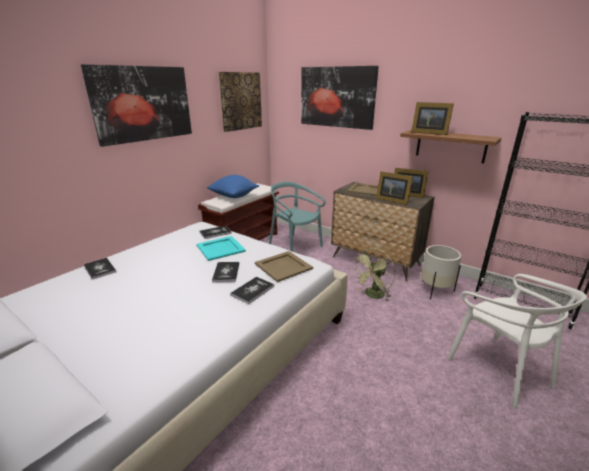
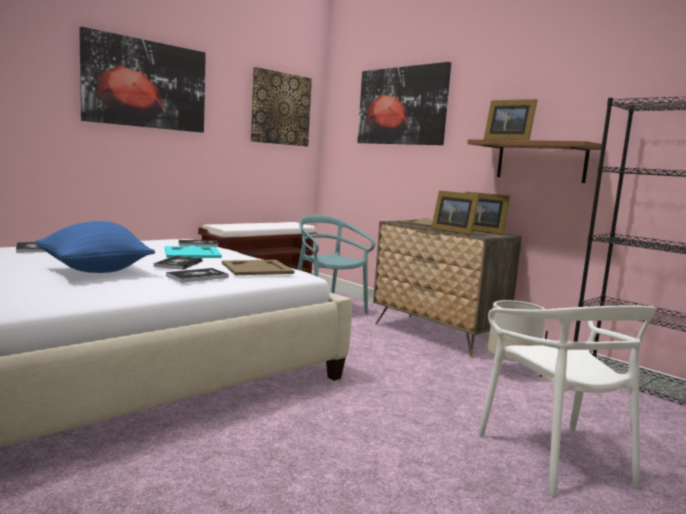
camera: 10 degrees right, 15 degrees down
(233, 197) = (249, 225): blue pillow -> blue pillow (95, 271)
(373, 296) = (407, 364): green fan -> none

